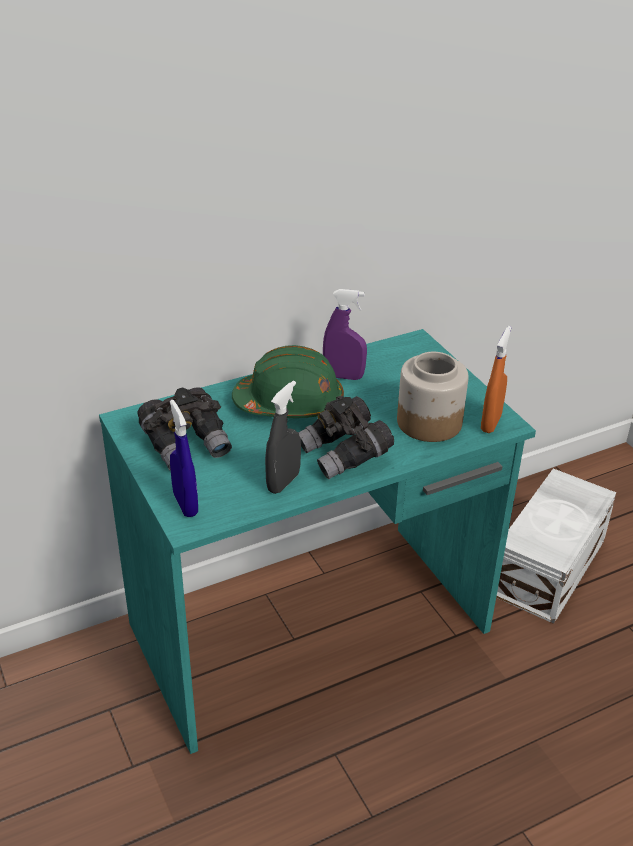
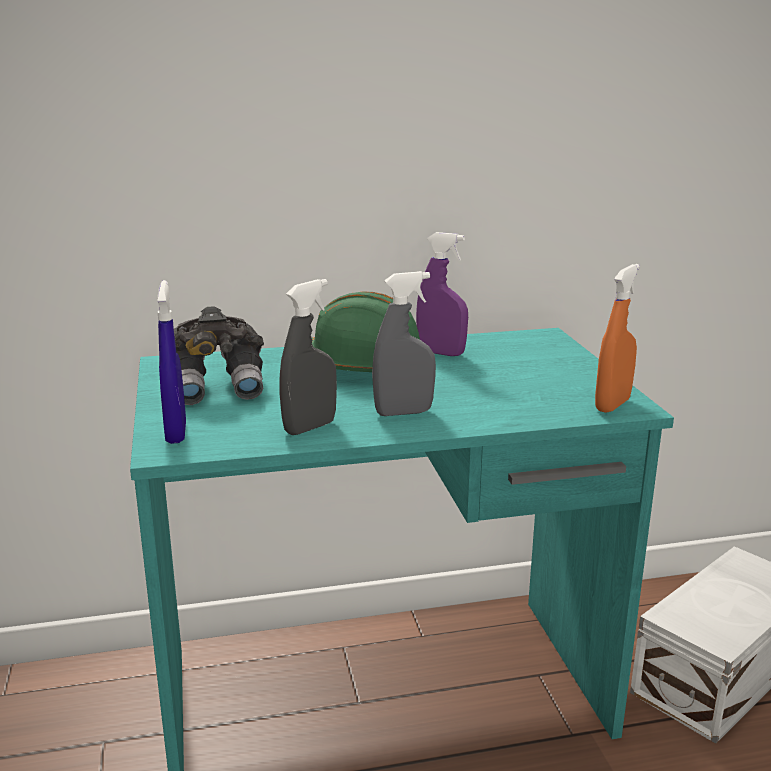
camera: 15 degrees right, 15 degrees down
(344, 454) = (403, 412): grey binoculars -> grey spray bottle
(428, 422) = (528, 397): jar -> none

